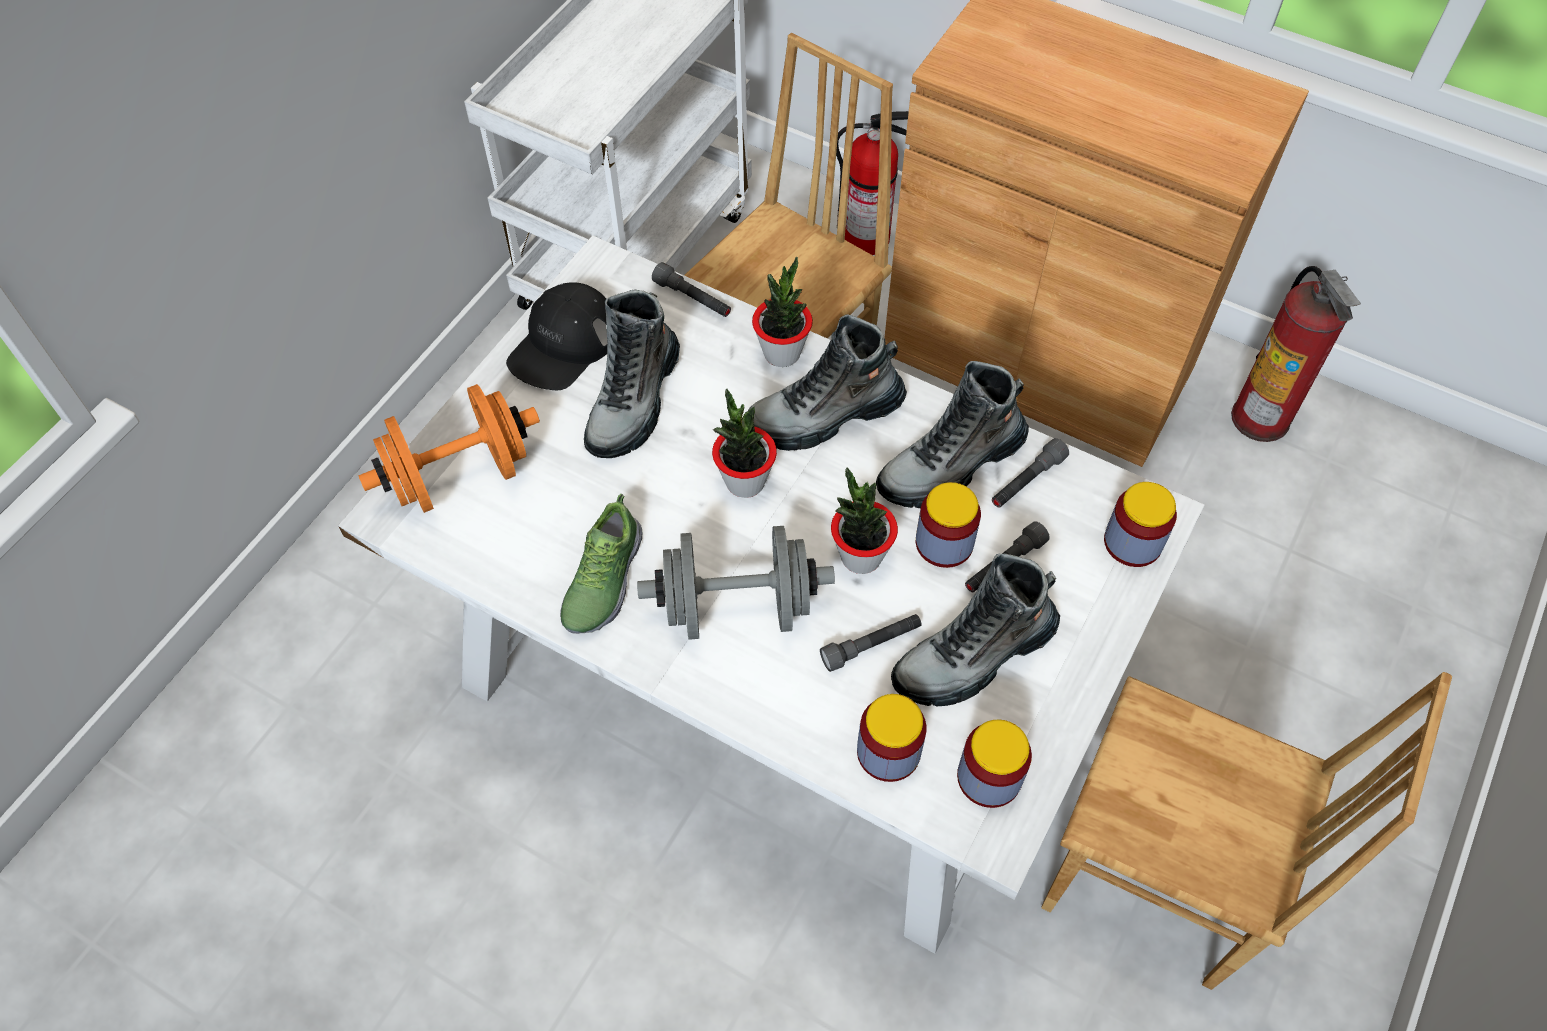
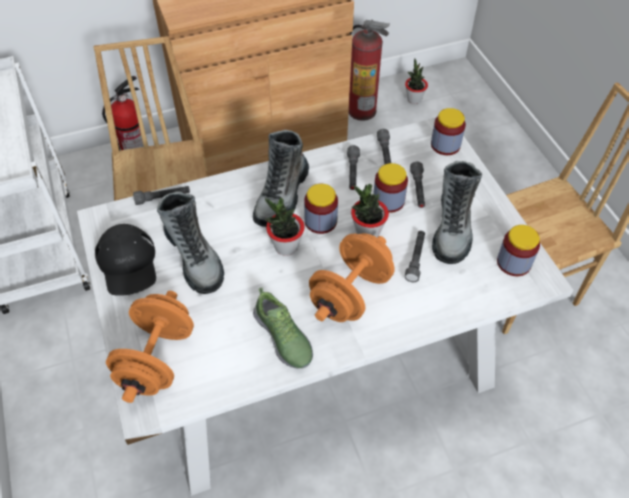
camera: 50 degrees left, 5 degrees down
(737, 607) = (350, 294): grey dumbbell -> orange dumbbell
(782, 353) = (231, 187): potted plant -> potted plant (414, 99)
(888, 752) = (473, 288): jar -> jar (320, 221)
(951, 465) = (352, 173): boot -> grey flashlight

